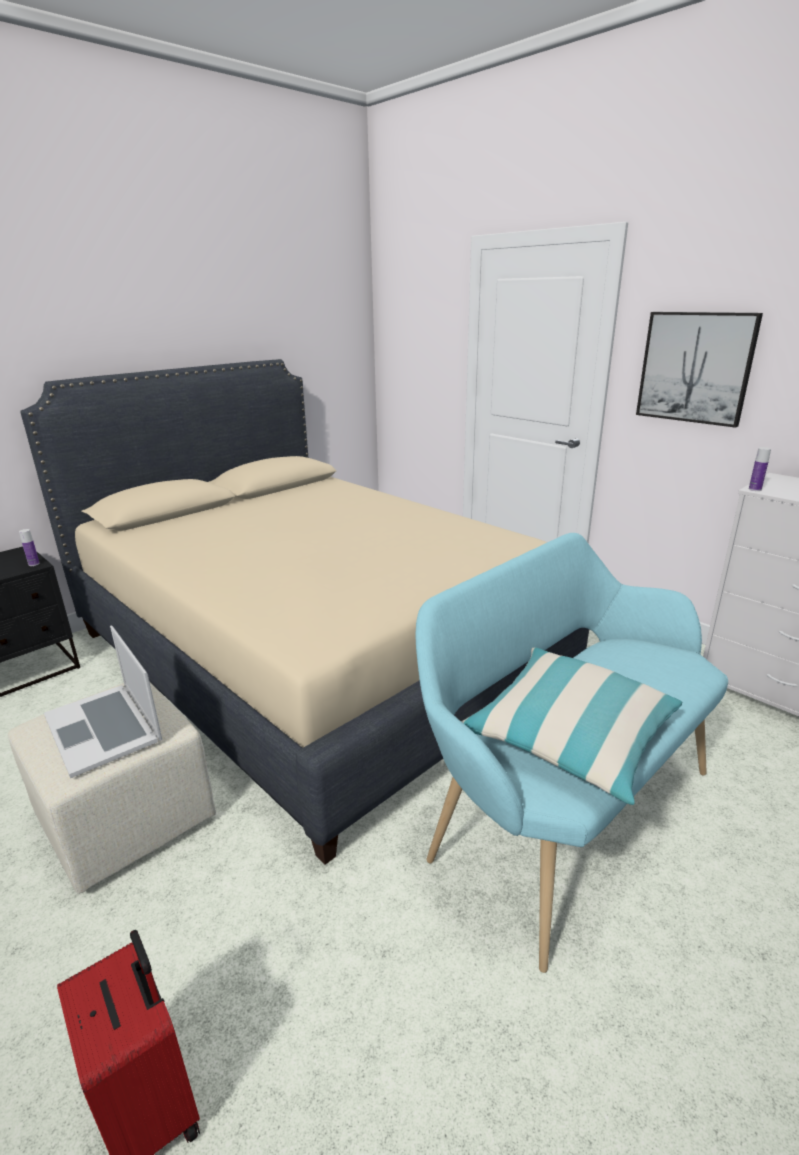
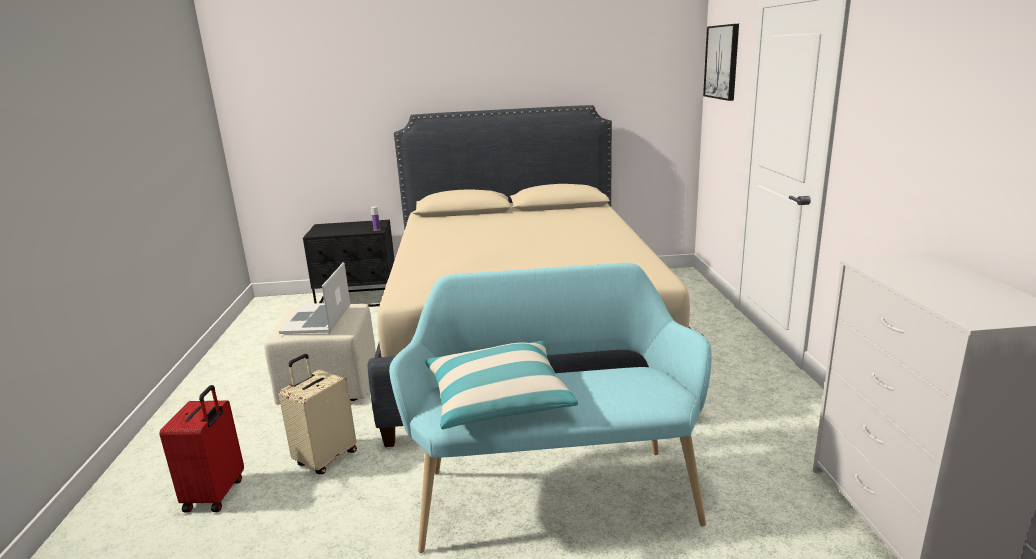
camera: 40 degrees right, 5 degrees down
(263, 929) = (325, 458): none -> beige suitcase
(695, 367) = (889, 129): picture -> picture (722, 62)
(755, 489) = (857, 261): bottle -> none

